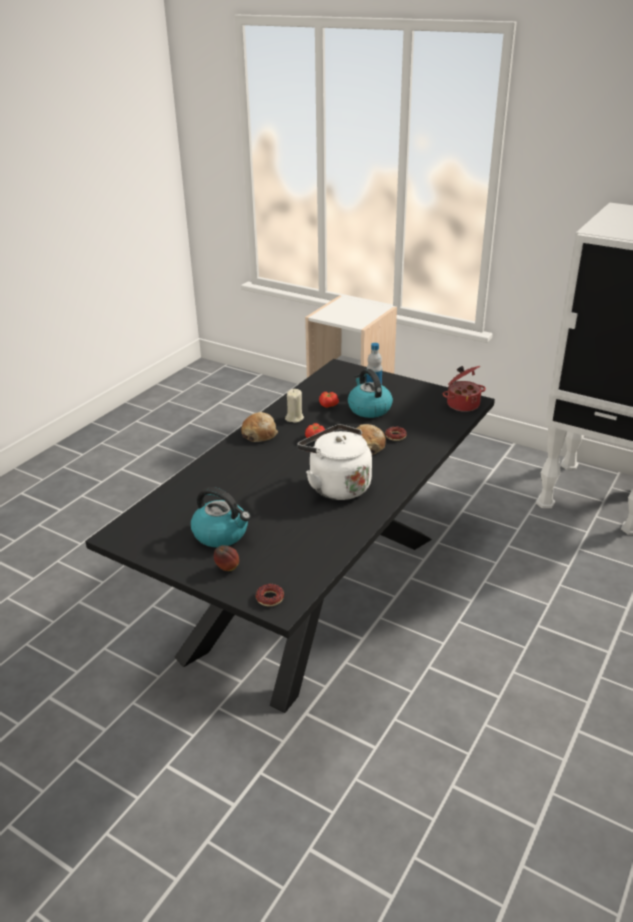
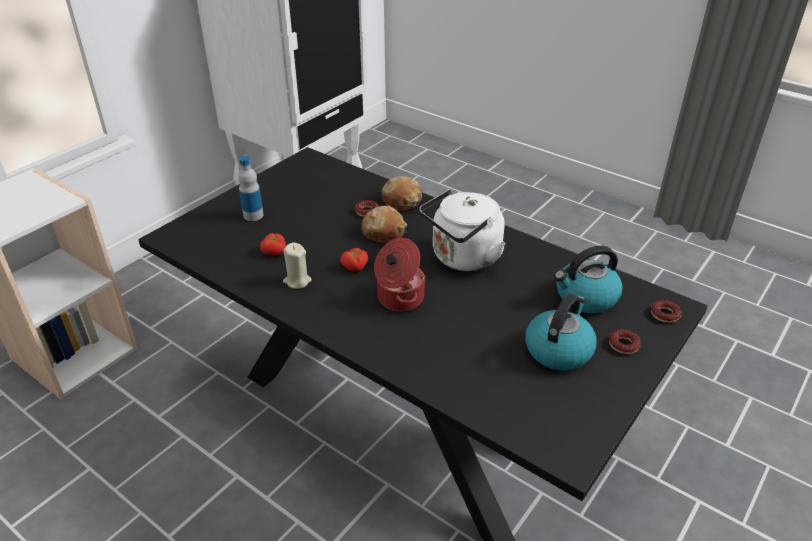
camera: 85 degrees left, 5 degrees up
(227, 569) = (623, 345): apple -> donut
(260, 434) = (329, 313): bread -> bread (401, 200)
(369, 408) = (296, 222): kettle -> kettle (585, 297)
(462, 404) = (312, 164): cooking pot -> cooking pot (399, 298)

